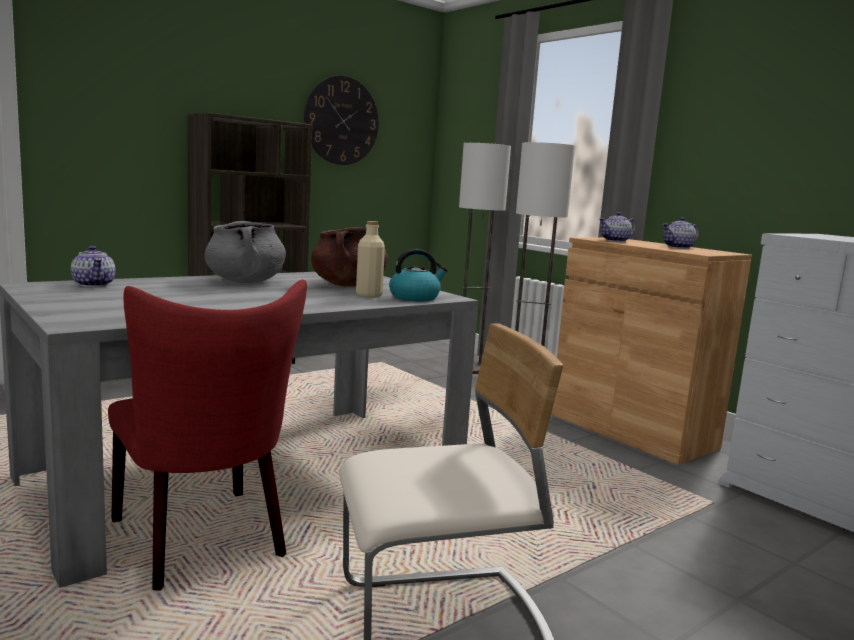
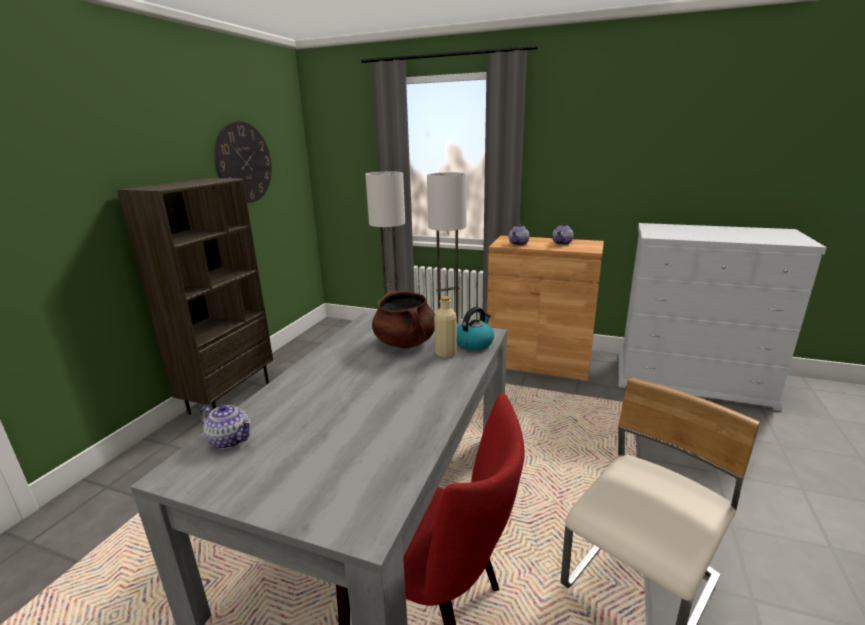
camera: 30 degrees left, 10 degrees up
(245, 282) = (332, 371): grey cooking pot -> none

